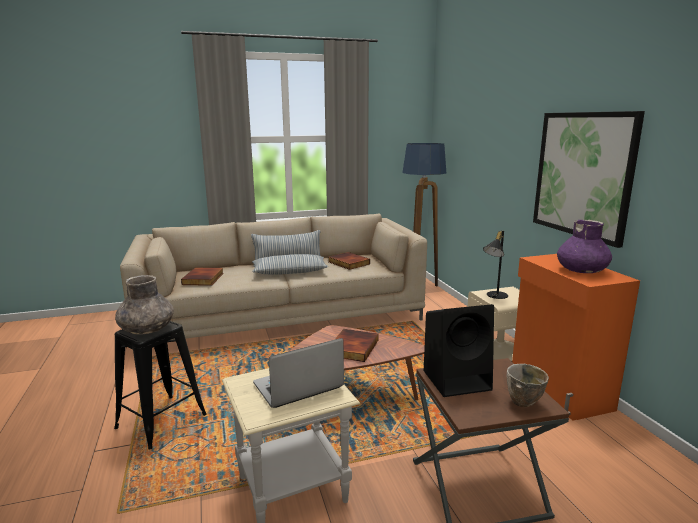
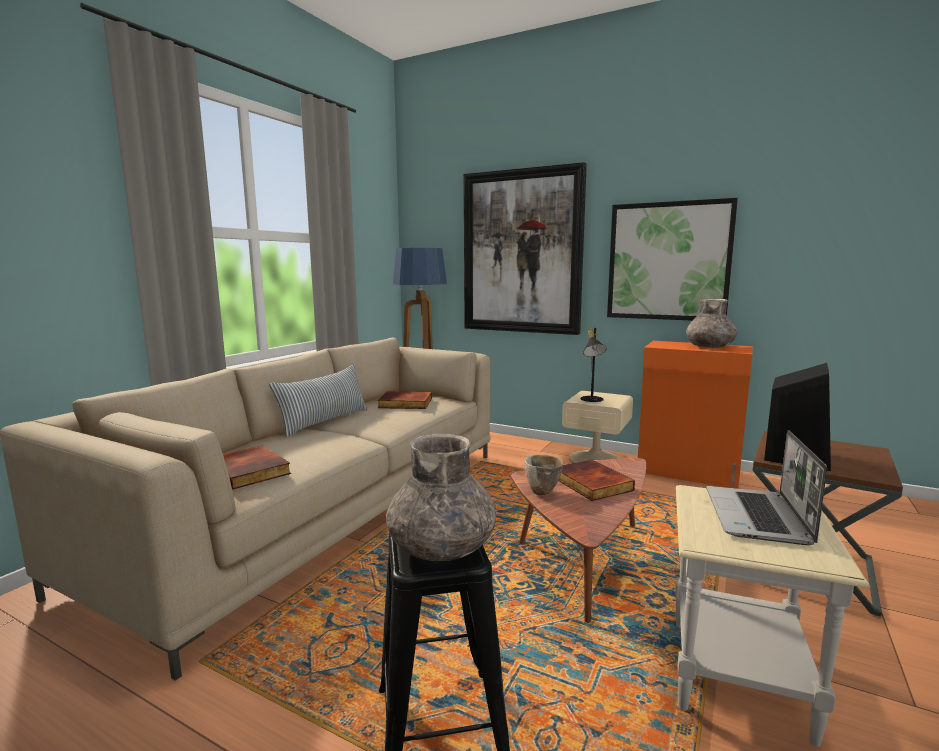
camera: 45 degrees left, 5 degrees down
(290, 272) = (358, 429): pillow -> none
(490, 152) = (521, 252): none -> picture
(522, 404) = (863, 454): bowl -> bowl (542, 492)
(582, 271) = (710, 347): purple vase -> grey vase

